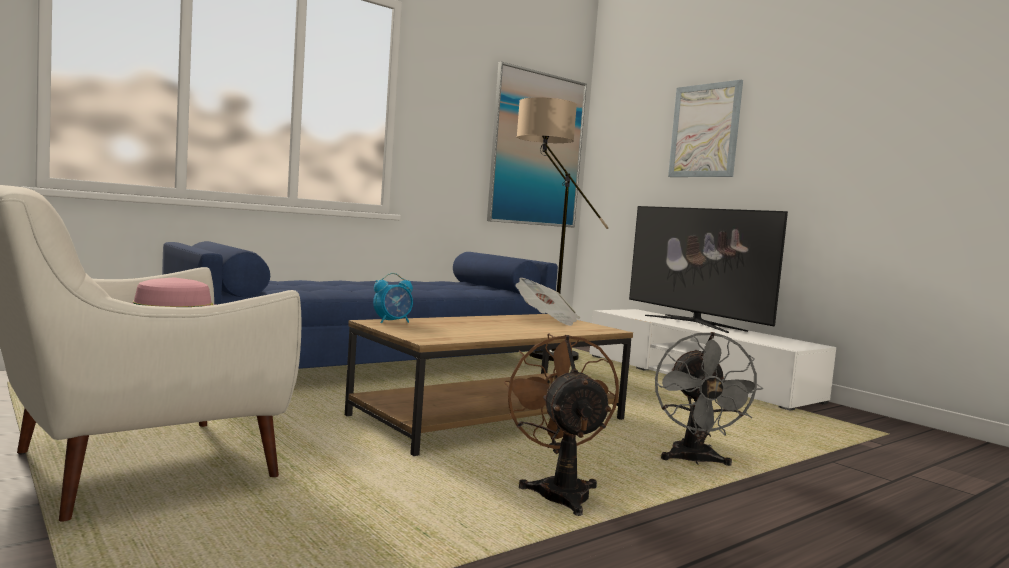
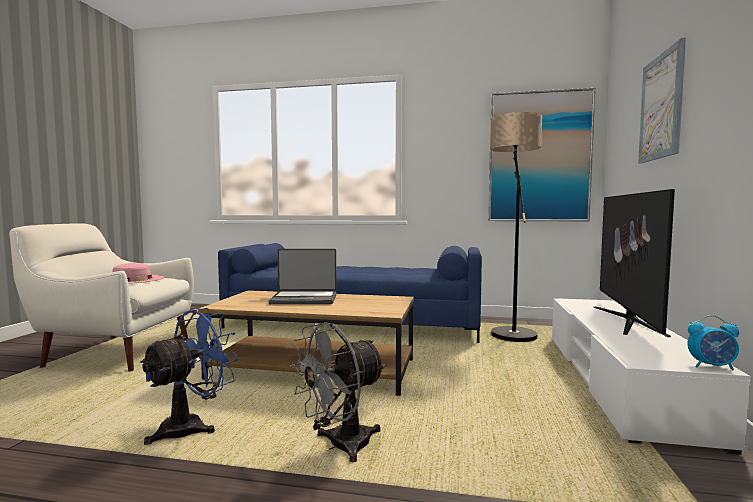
camera: 50 degrees right, 0 degrees up
(392, 322) = (262, 293): alarm clock -> alarm clock (712, 366)
(475, 324) = (304, 299): none -> laptop
(546, 320) = (377, 301): newspaper -> none
(559, 491) = (191, 426): brown fan -> blue fan

